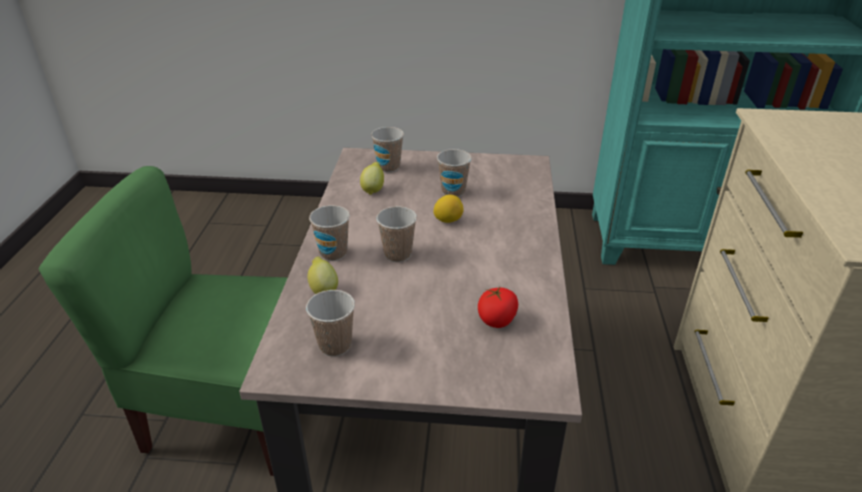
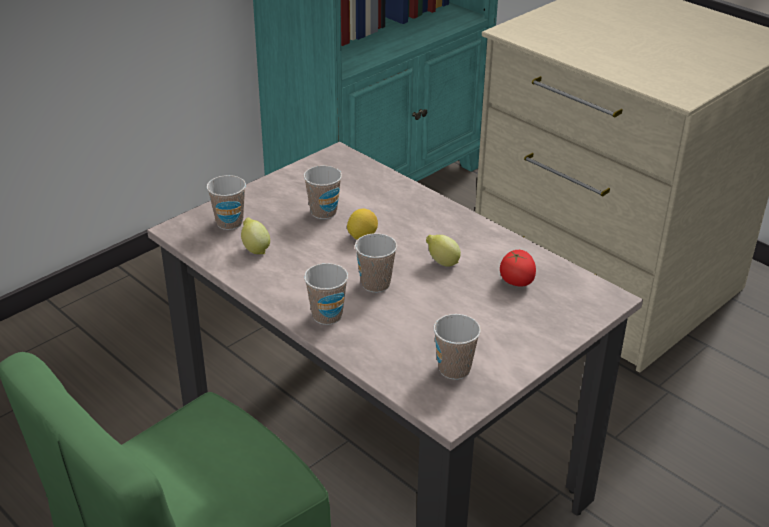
camera: 50 degrees left, 0 degrees up
(323, 290) = (374, 344): lemon -> lemon (442, 263)

